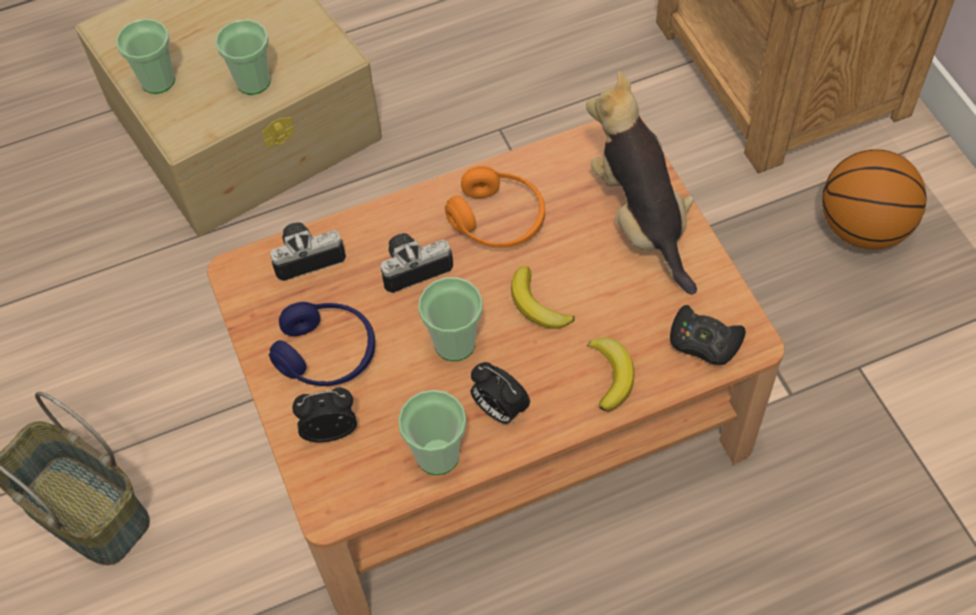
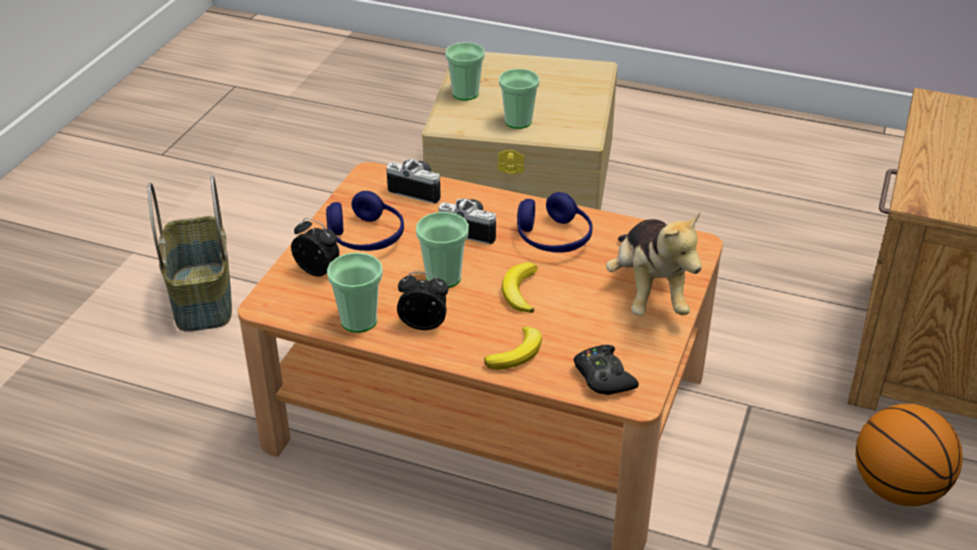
camera: 40 degrees right, 20 degrees down
(497, 220) = (553, 238): orange headphones -> blue headphones
(499, 410) = (424, 324): alarm clock -> alarm clock turned 105 degrees clockwise
(641, 219) = (648, 292): plush toy -> plush toy turned 150 degrees clockwise

